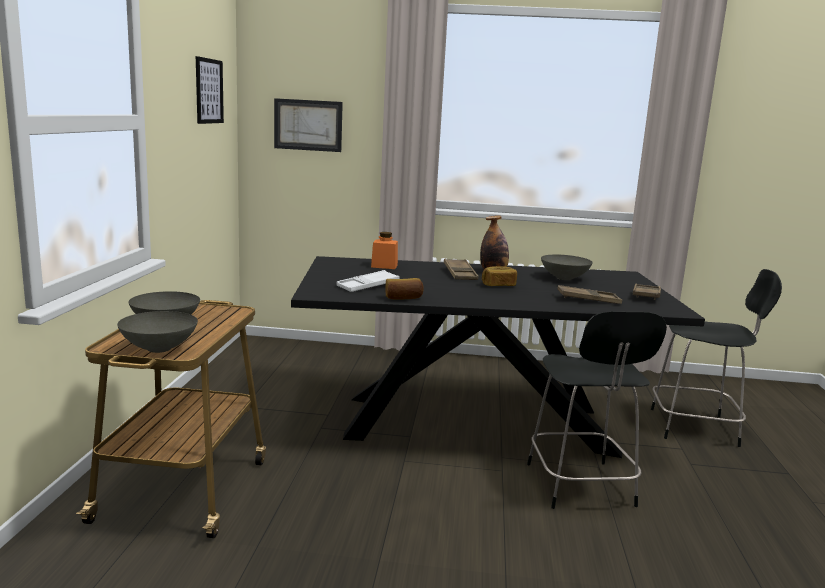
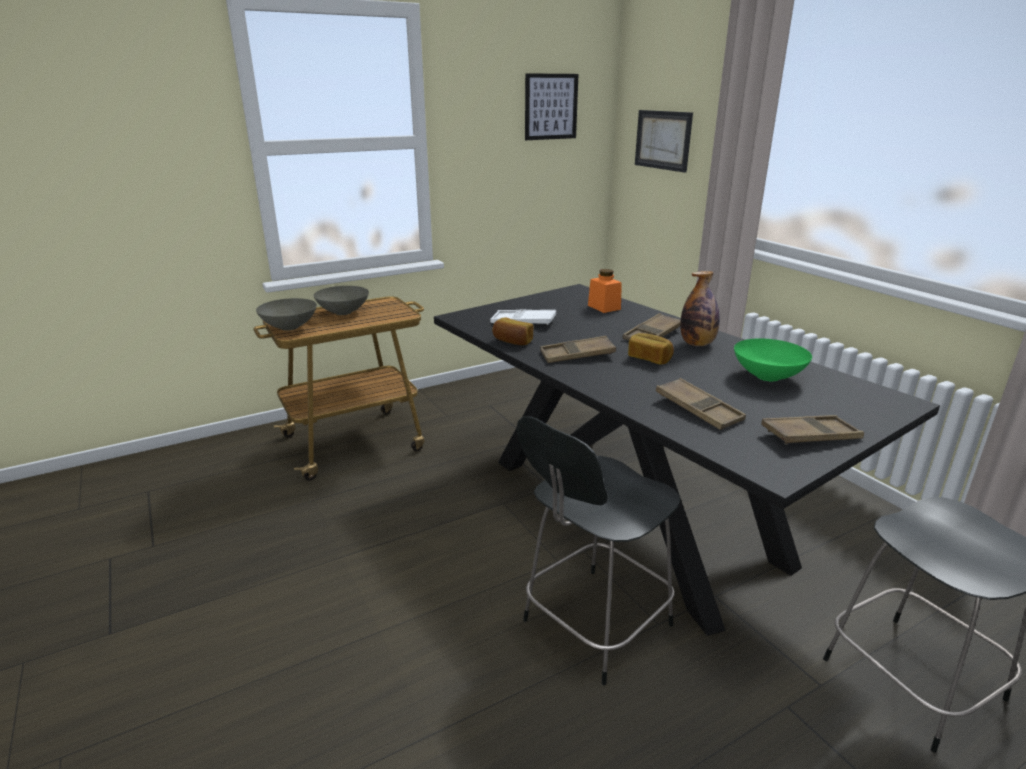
camera: 55 degrees right, 10 degrees up
(462, 294) = (577, 355): none -> brown tray
(563, 278) = (767, 376): grey bowl -> green bowl

